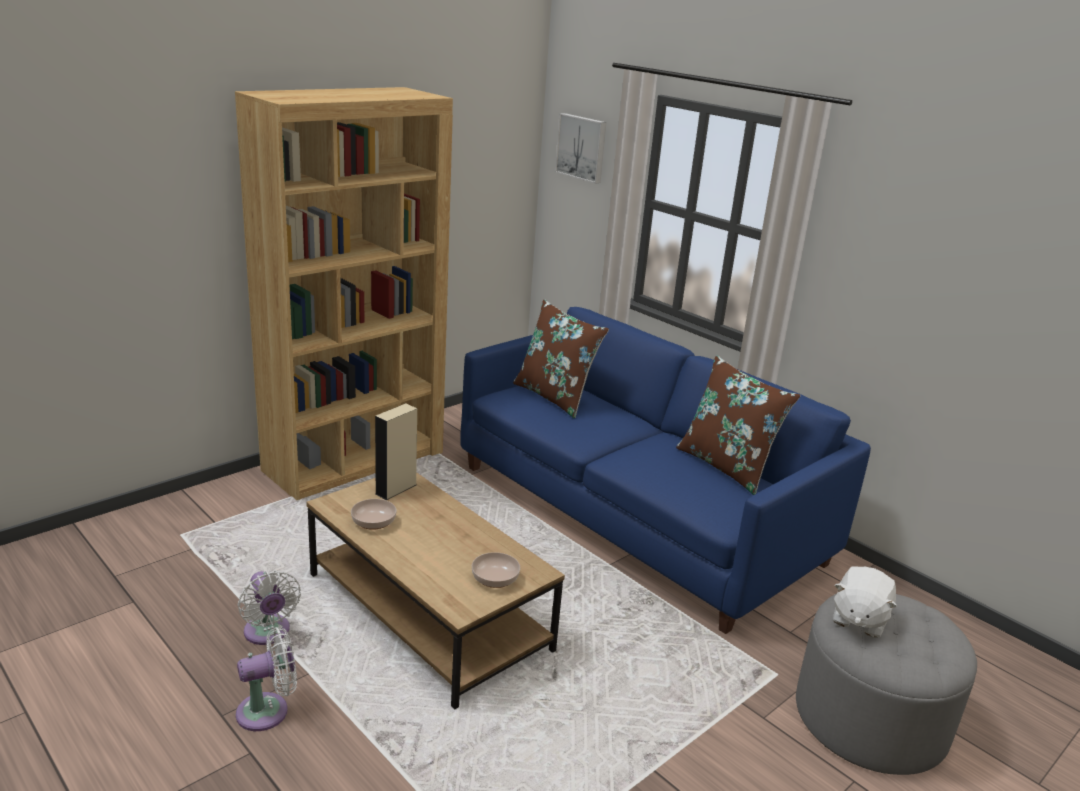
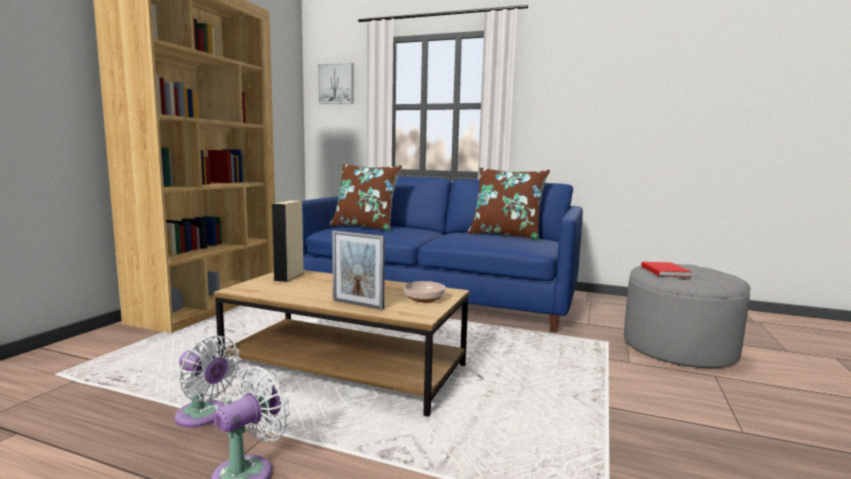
camera: 25 degrees left, 15 degrees down
(373, 522) = (288, 291): bowl -> none
(419, 568) = (357, 304): none -> picture frame
(858, 619) = (665, 271): white plush toy -> red book

